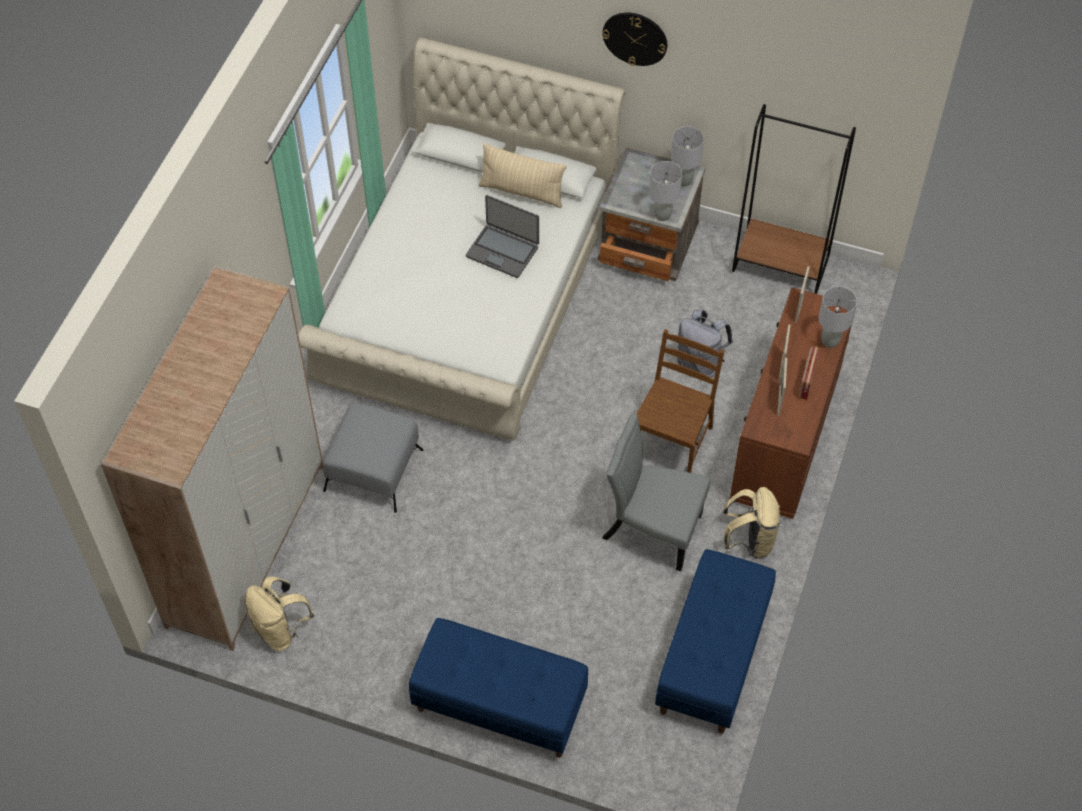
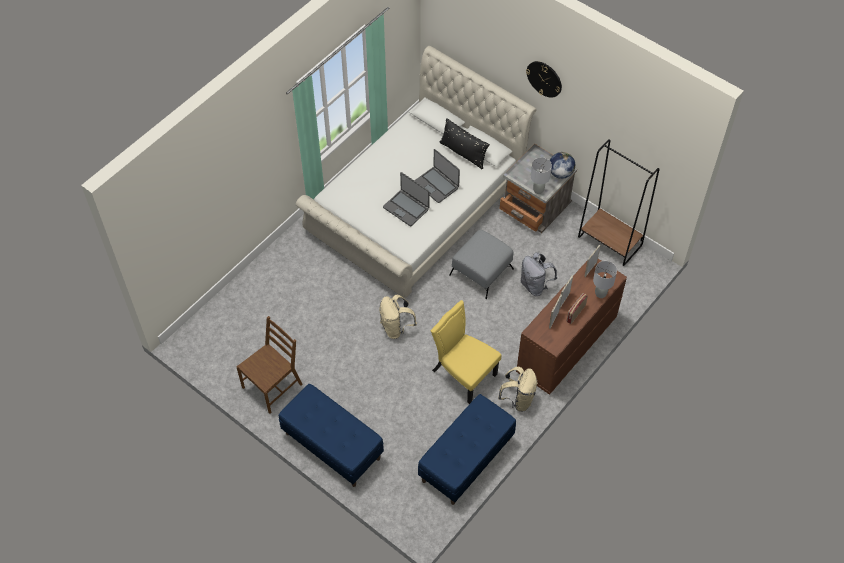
camera: 20 degrees right, 0 degrees up
(245, 543) = (231, 310): white wardrobe -> none
(280, 630) = (229, 364): beige backpack -> beige backpack (396, 327)
(373, 470) = (318, 290): grey ottoman -> grey ottoman (481, 272)
(471, 300) = (406, 208): none -> laptop
(522, 192) = (463, 153): beige pillow -> black pillow
(653, 529) = (464, 375): grey chair -> yellow chair
(671, 442) = (497, 327): brown chair -> brown chair (273, 386)
(683, 180) = (560, 173): grey table lamp -> globe

